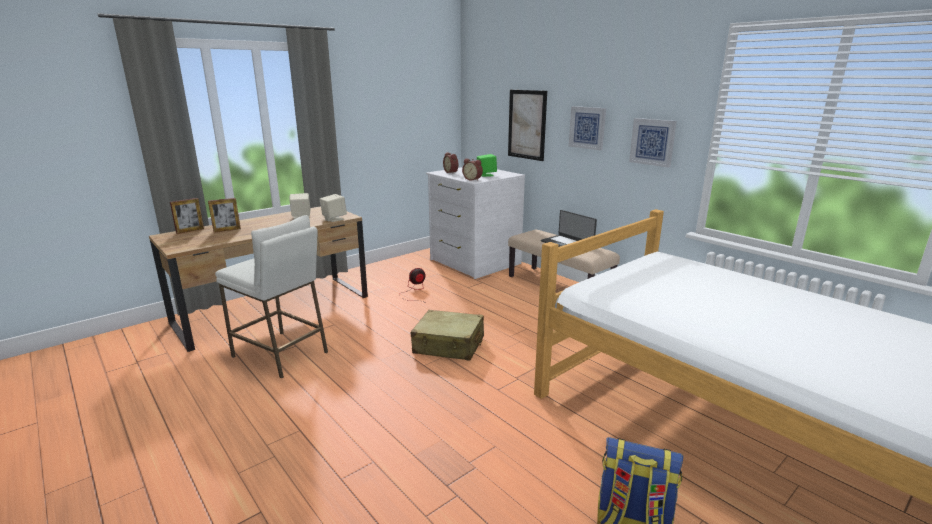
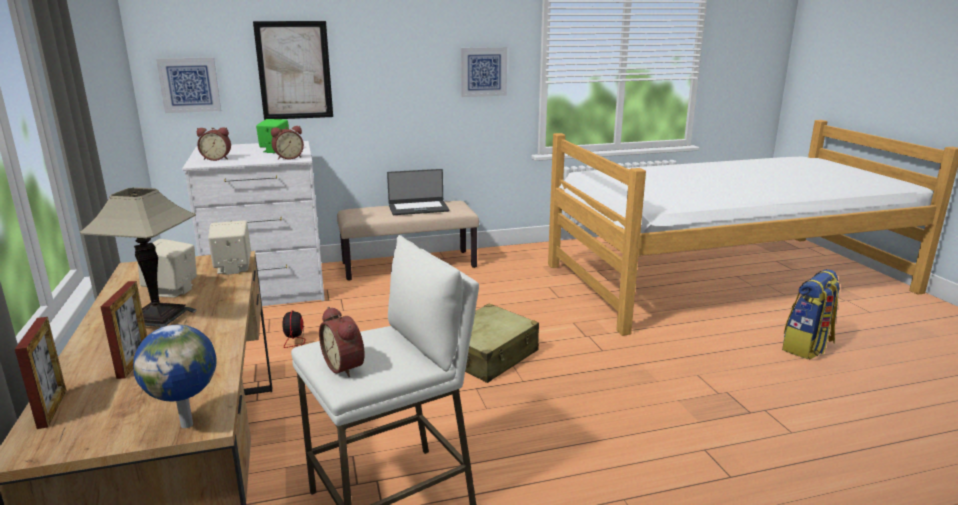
camera: 65 degrees left, 0 degrees up
(176, 247) = (188, 423): none -> globe
(246, 264) = (346, 366): none -> alarm clock
(268, 223) = (158, 320): none -> table lamp
(587, 127) = (398, 64): picture -> picture (189, 85)

